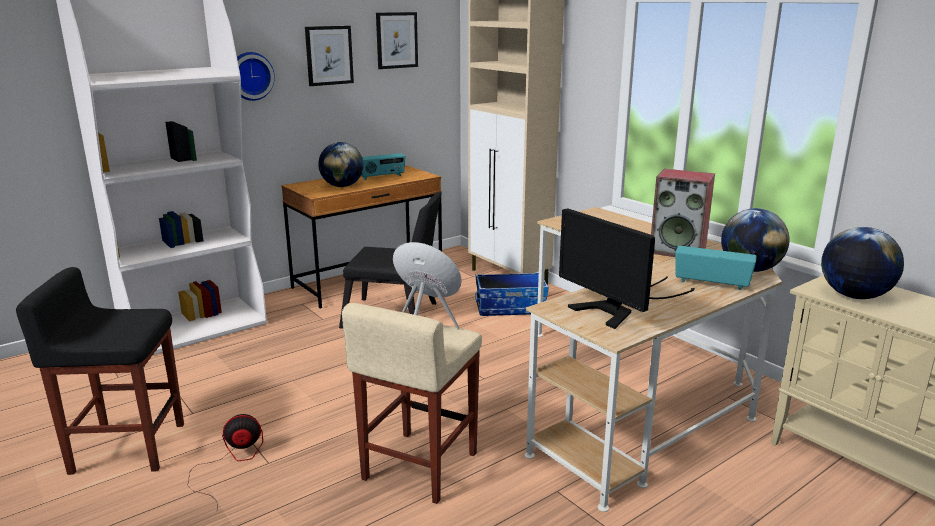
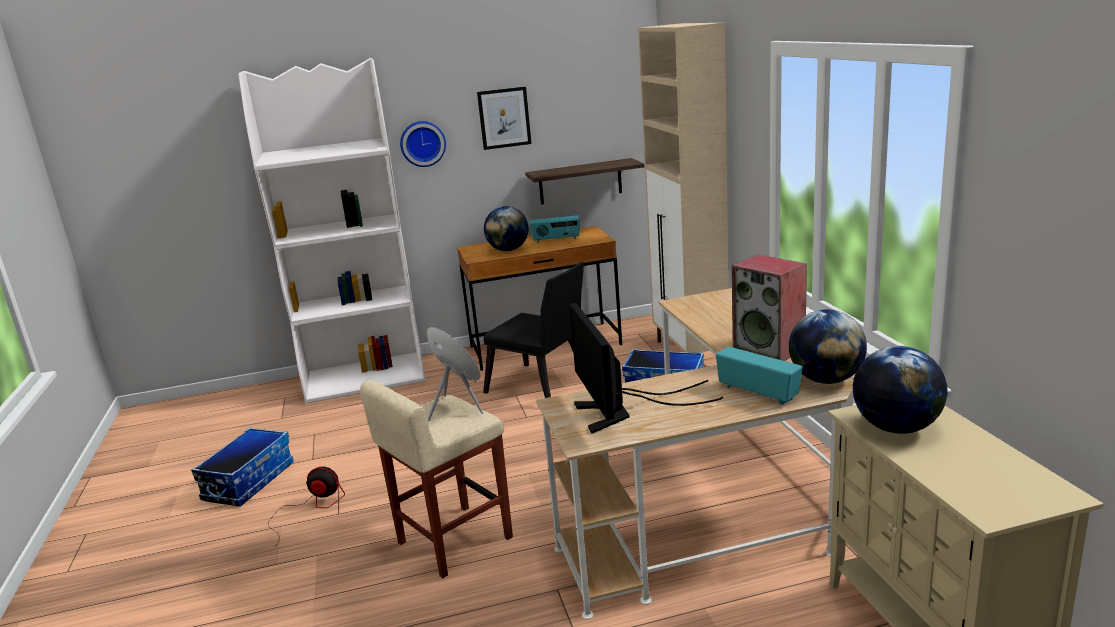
camera: 25 degrees right, 0 degrees up
(127, 448) = (248, 481): black stool -> storage box
(394, 122) = (580, 181): none -> shelf
(396, 40) = (580, 96): picture -> none

